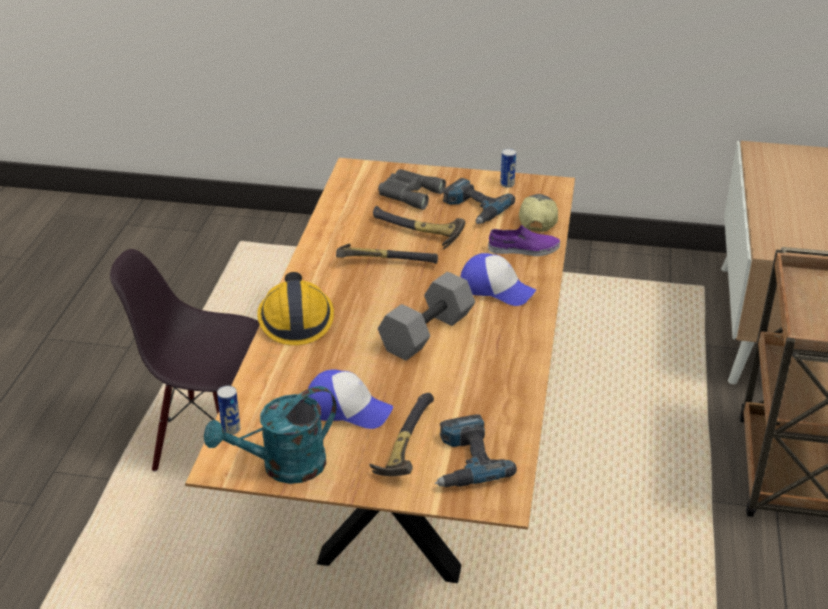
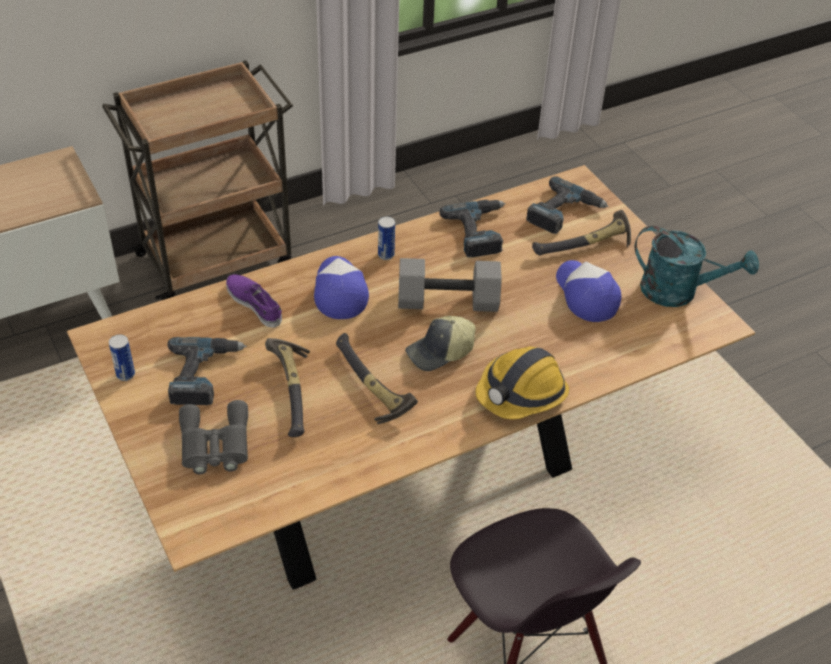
camera: 130 degrees left, 10 degrees up
(231, 429) = (683, 343): can -> can (386, 255)
(493, 392) = (480, 232): none -> power drill
(537, 220) = (188, 318): cap -> cap (440, 352)

